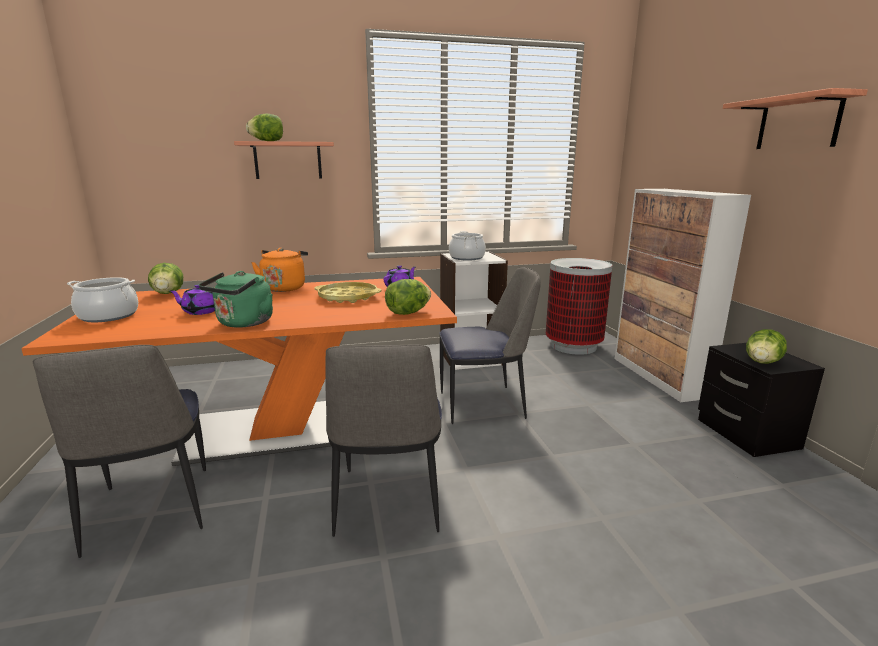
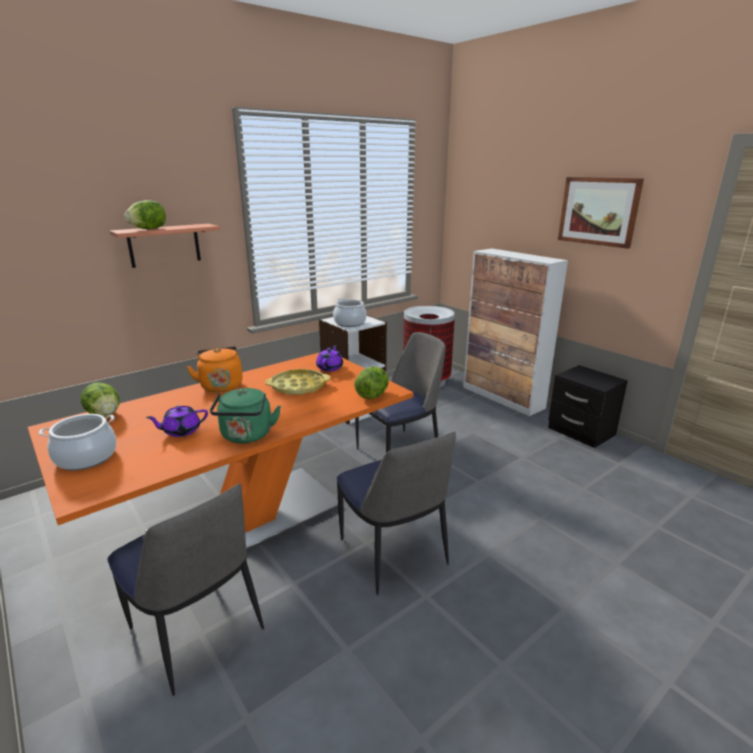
camera: 25 degrees left, 5 degrees up
(762, 362) = (593, 383): lettuce -> none
(798, 123) = (598, 211): shelf -> picture

